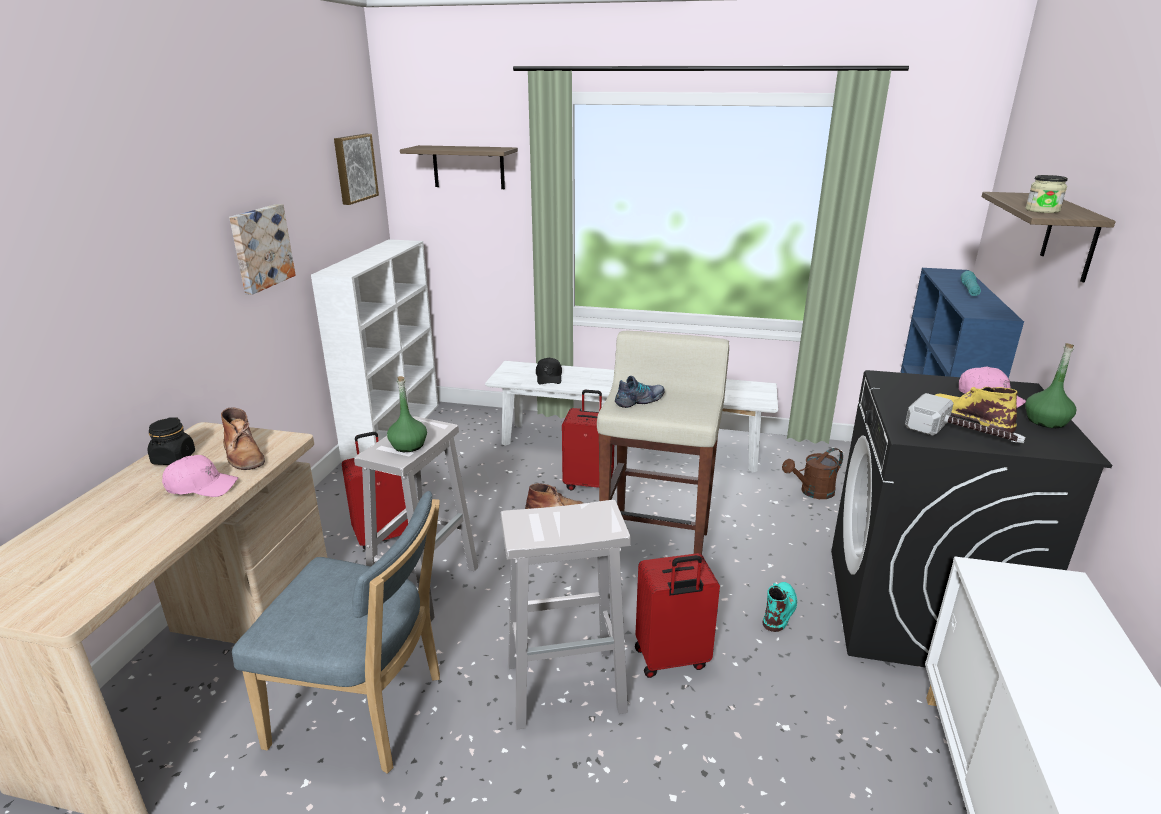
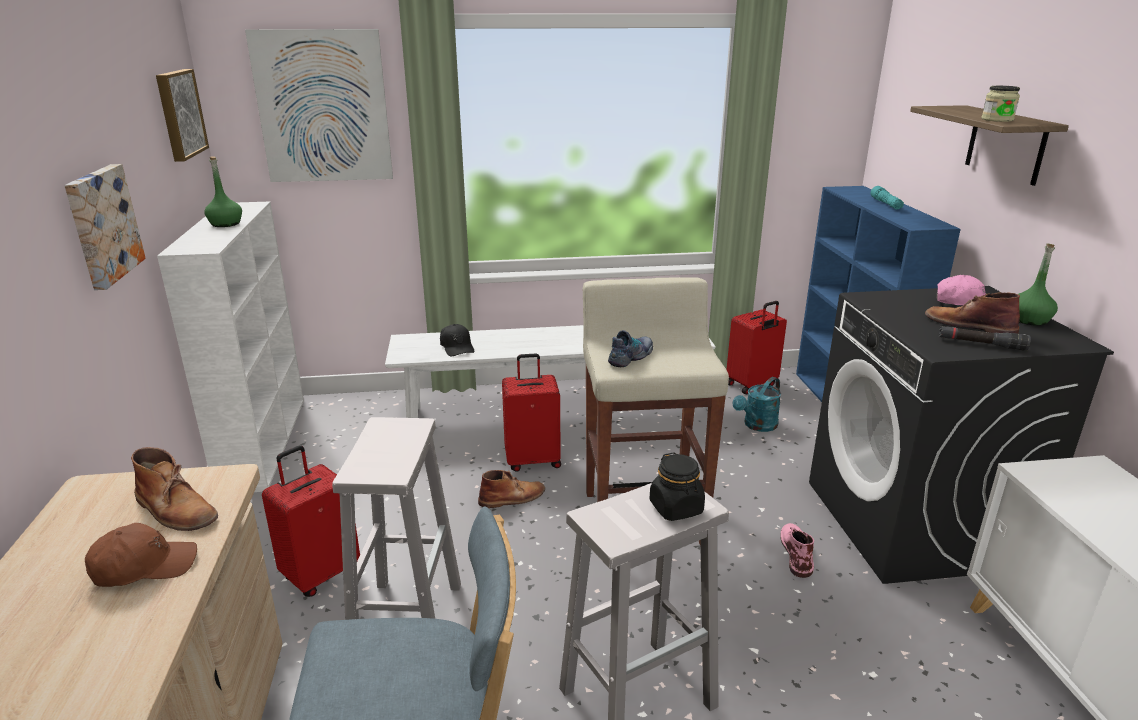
camera: 20 degrees left, 0 degrees up
(174, 459) = (69, 536): black jar -> black jar (676, 508)
(201, 486) = (144, 567): pink cap -> brown cap
(408, 445) = (393, 455): green bottle -> green bottle (226, 224)
(468, 167) = (323, 107): shelf -> picture
(671, 660) = (727, 634): red suitcase -> red suitcase (752, 385)
(779, 609) = (796, 552): turquoise boot -> pink boot
(812, 492) = (757, 426): brown watering can -> turquoise watering can
(963, 435) = (981, 344): hammer -> black flashlight
(970, 416) = (969, 325): yellow boot -> brown boot

